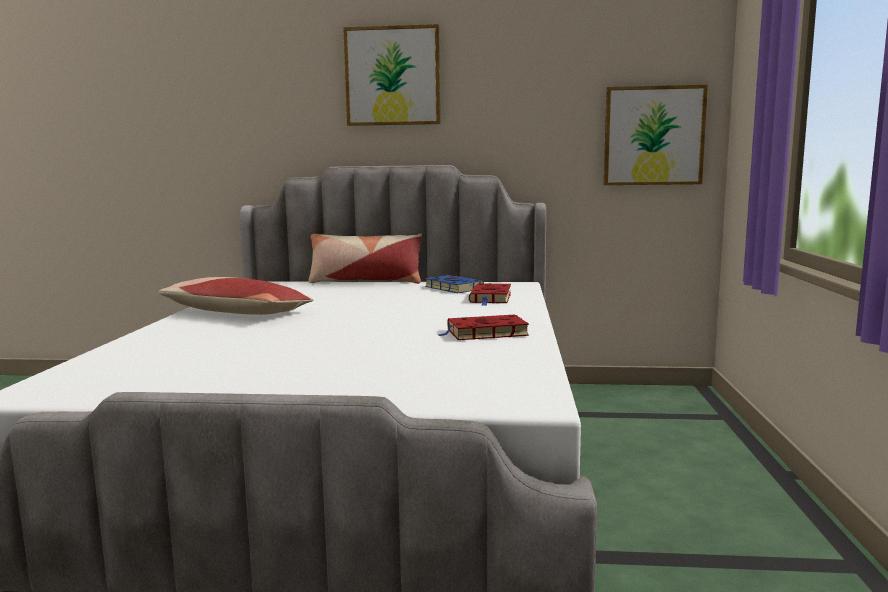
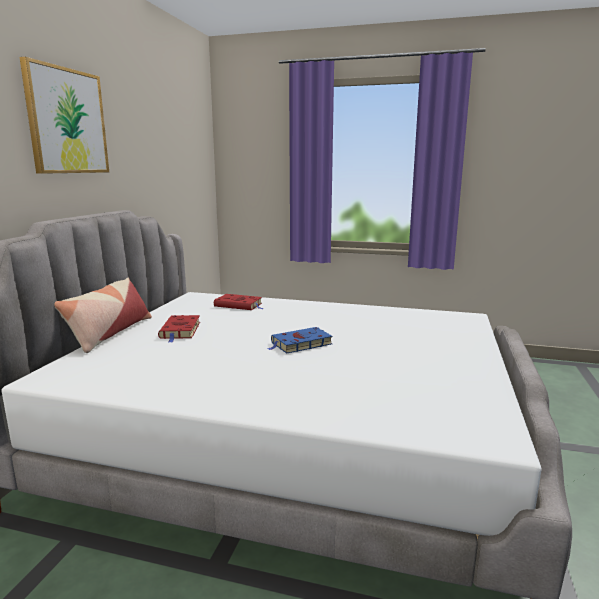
camera: 80 degrees left, 5 degrees up
(236, 313) = (222, 382): pillow -> none
(452, 288) = (186, 311): blue book -> blue book (300, 344)
(484, 333) = (343, 314): red book -> red book (180, 331)
(653, 136) = (196, 181): picture -> none

